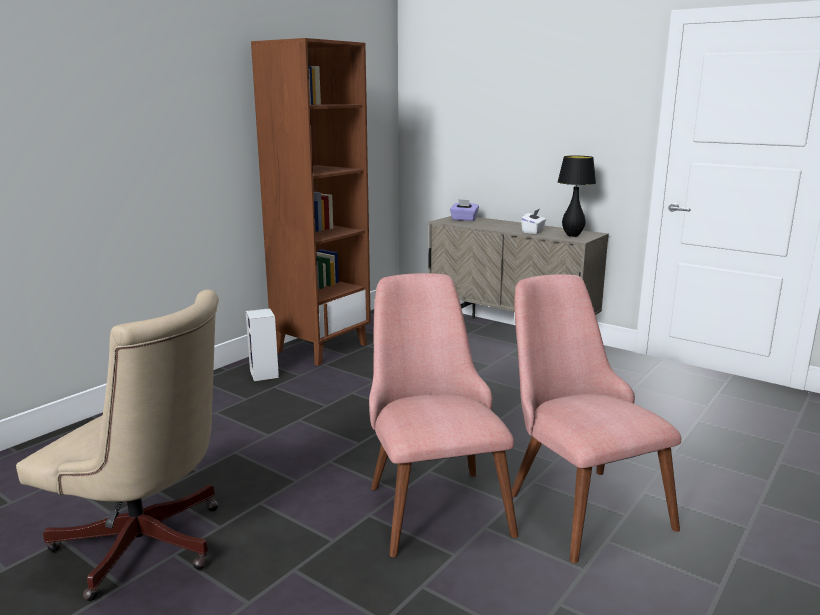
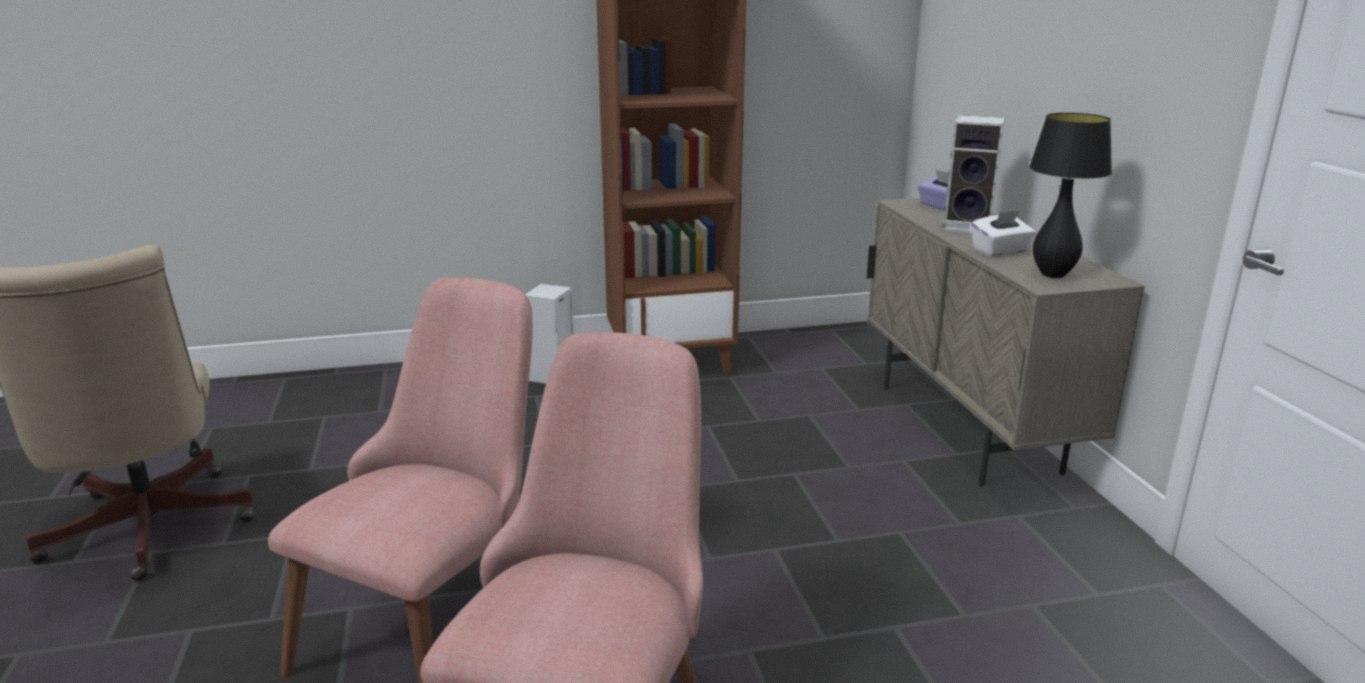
camera: 40 degrees right, 5 degrees up
(496, 225) = (969, 227): none -> speaker

